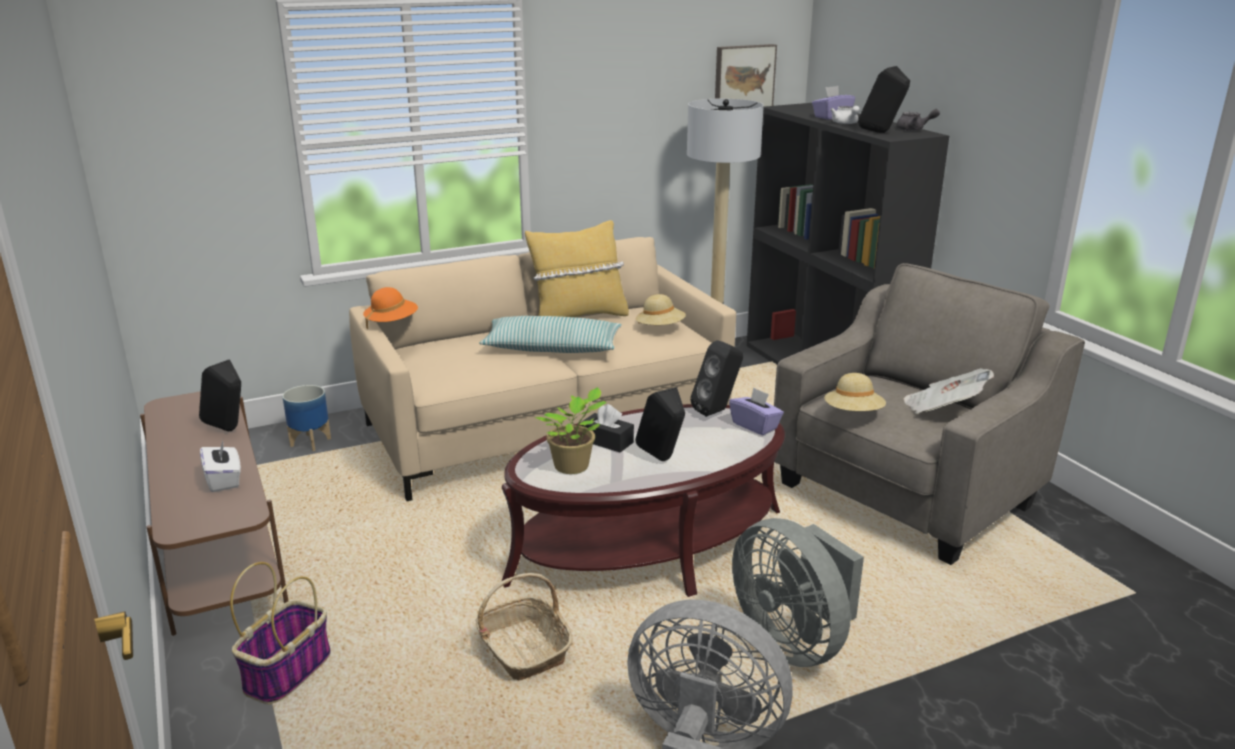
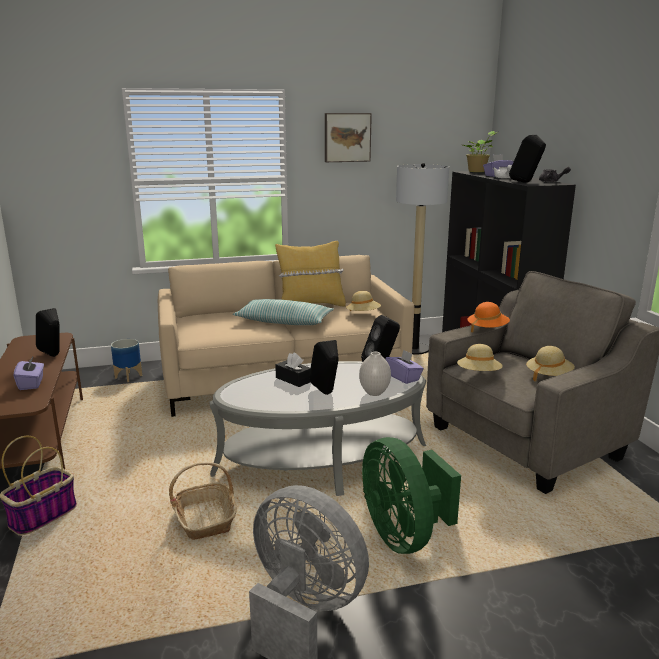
camera: 10 degrees right, 5 degrees down
(224, 480) = (31, 384): white tissue box -> purple tissue box
(391, 323) = (179, 298): orange hat -> orange hat (487, 329)
(574, 467) = (262, 393): potted plant -> potted plant (478, 171)
(648, 546) = (322, 459): brown coffee table -> grey coffee table
(726, 453) = (374, 393): none -> white vase
(743, 79) = (442, 153): picture -> picture (347, 137)
(793, 641) = (404, 535): grey fan -> green fan
(943, 409) = (548, 376): newspaper -> beige hat

